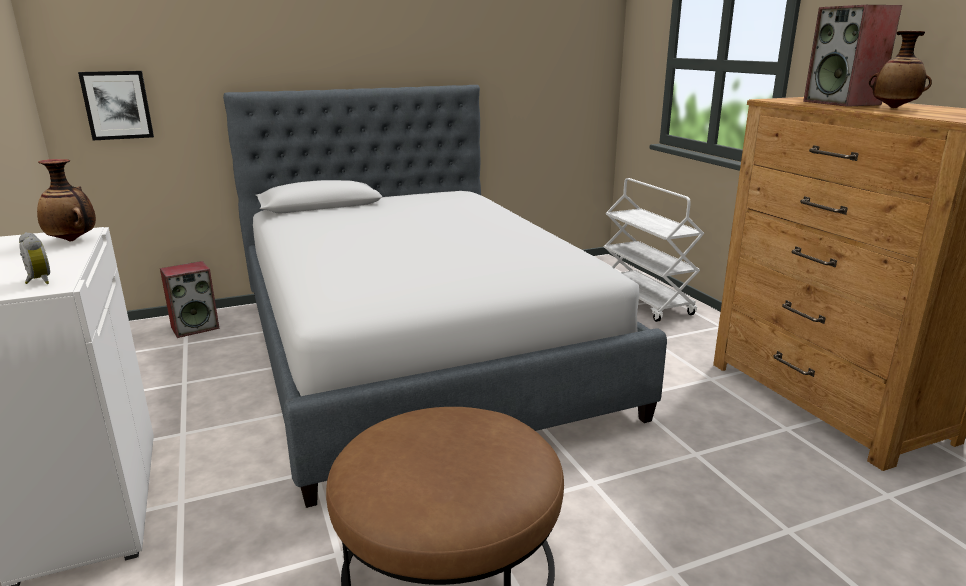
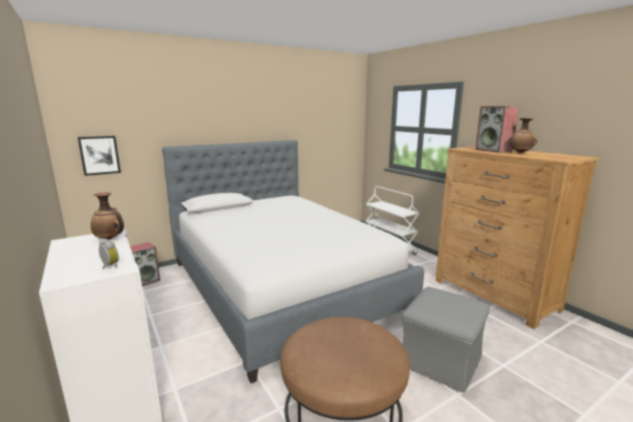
camera: 10 degrees left, 5 degrees down
(665, 508) = (441, 360): none -> grey ottoman

